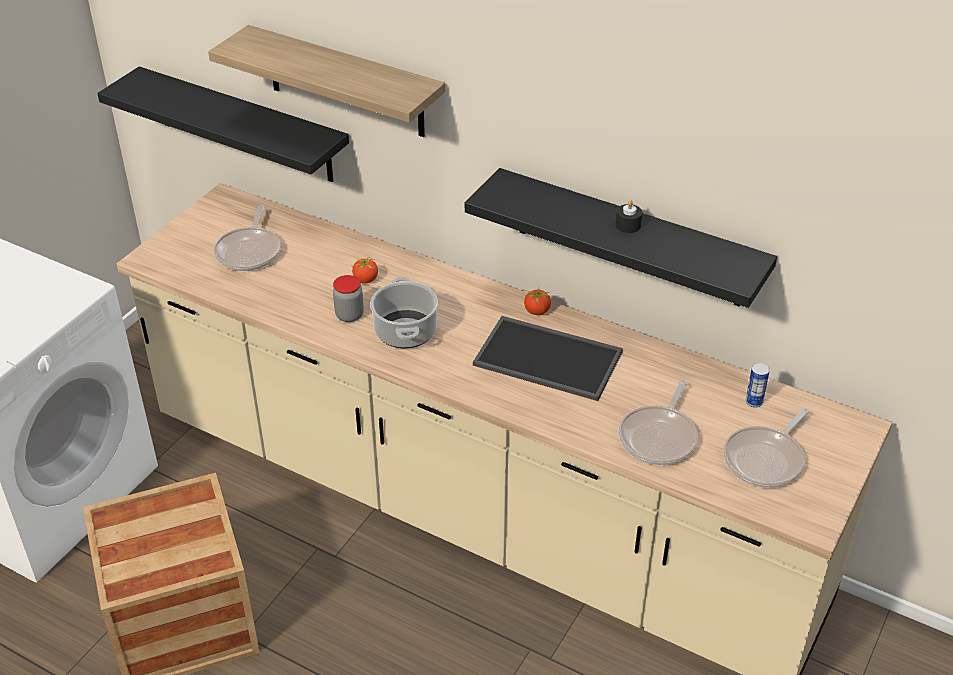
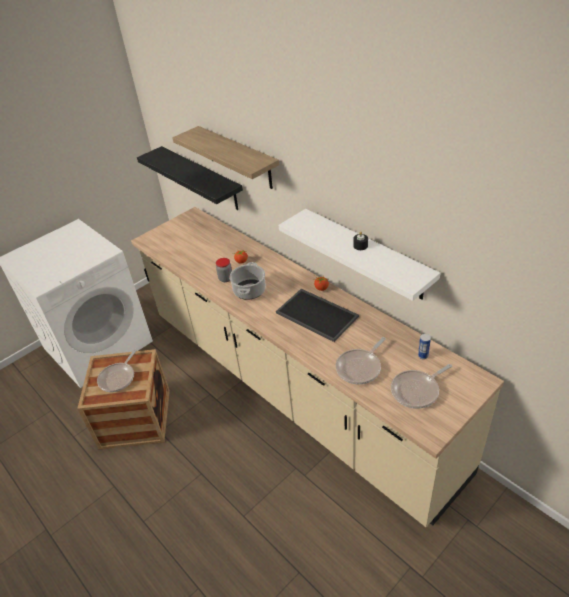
camera: 20 degrees right, 0 degrees up
(249, 251) = (193, 241): frying pan -> frying pan (118, 378)
(629, 238) = (366, 254): black shelf -> white shelf

